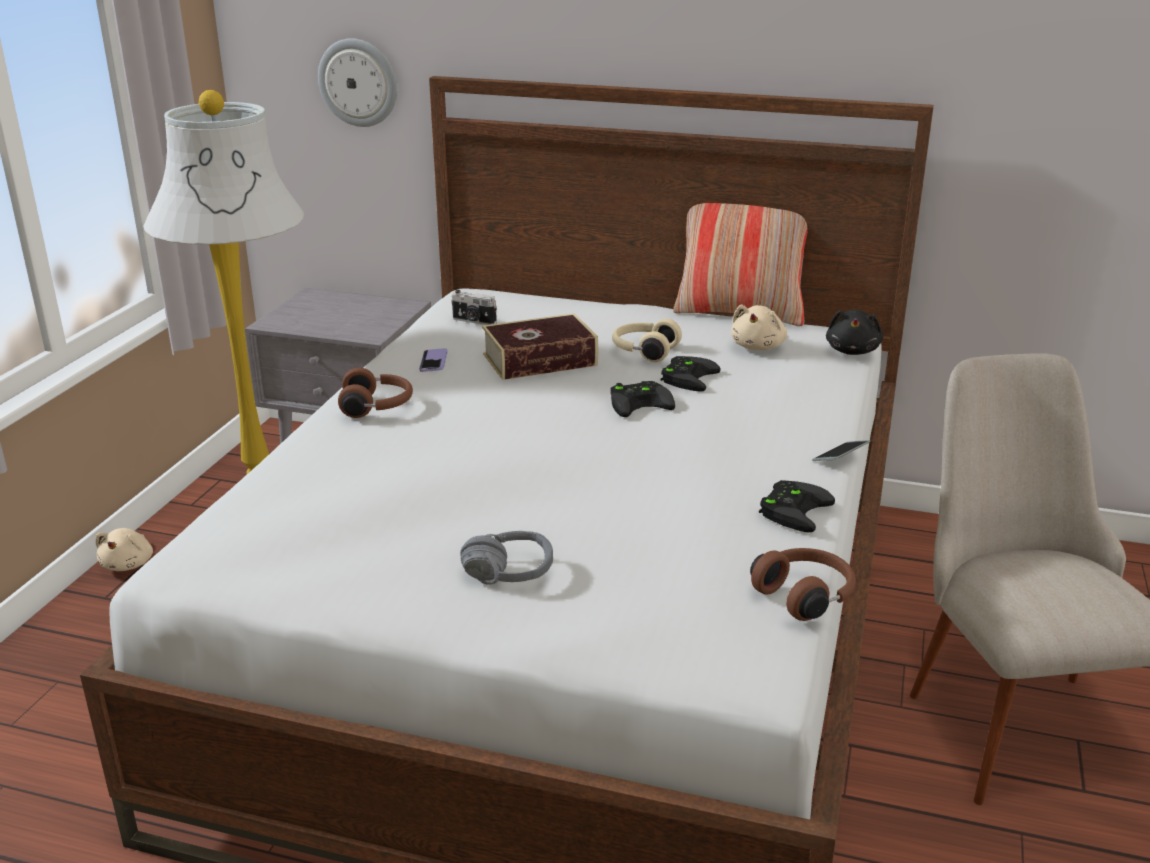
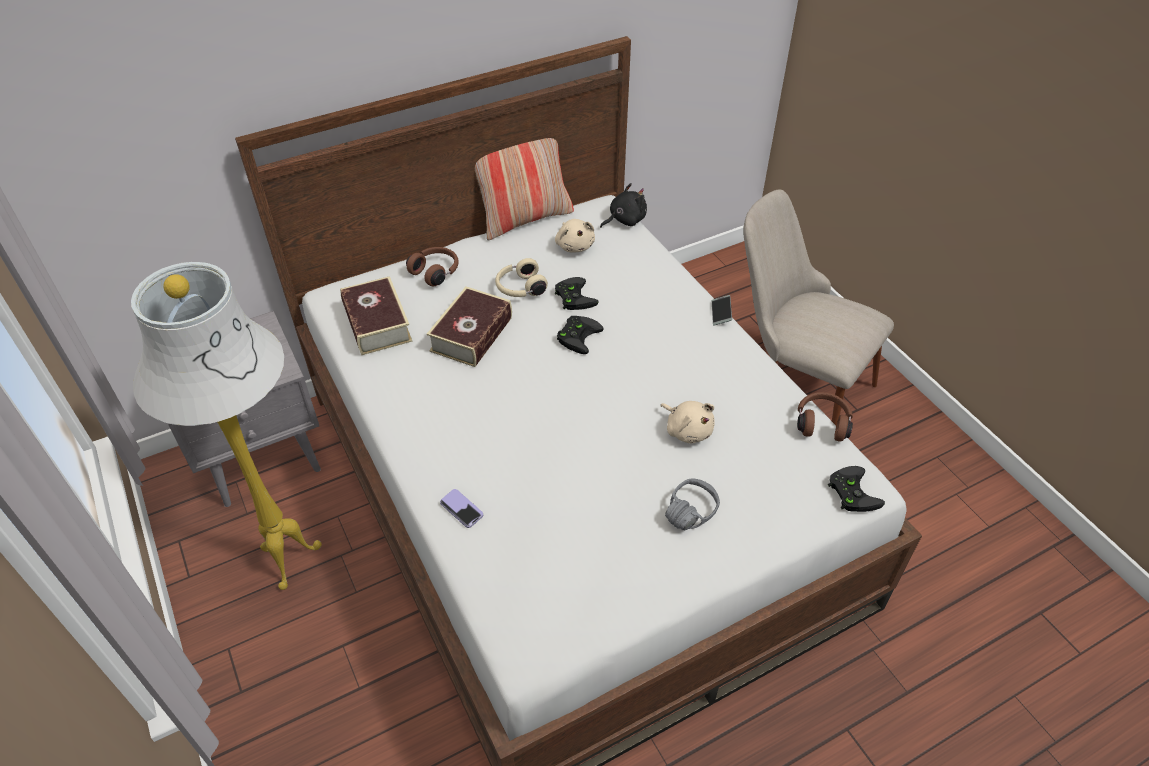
camera: 45 degrees left, 20 degrees up
(129, 564) = (217, 655): beige plush toy -> beige plush toy (687, 430)
(358, 82) = (151, 165): wall clock -> none
(377, 407) = (436, 443): brown headphones -> brown headphones (436, 272)
(433, 362) = (408, 378): phone -> phone (461, 509)
(474, 321) = (377, 323): camera -> book
(793, 508) = (748, 367): black game controller -> black game controller (851, 491)
(852, 351) = (625, 220): black plush toy -> black plush toy turned 90 degrees counterclockwise

